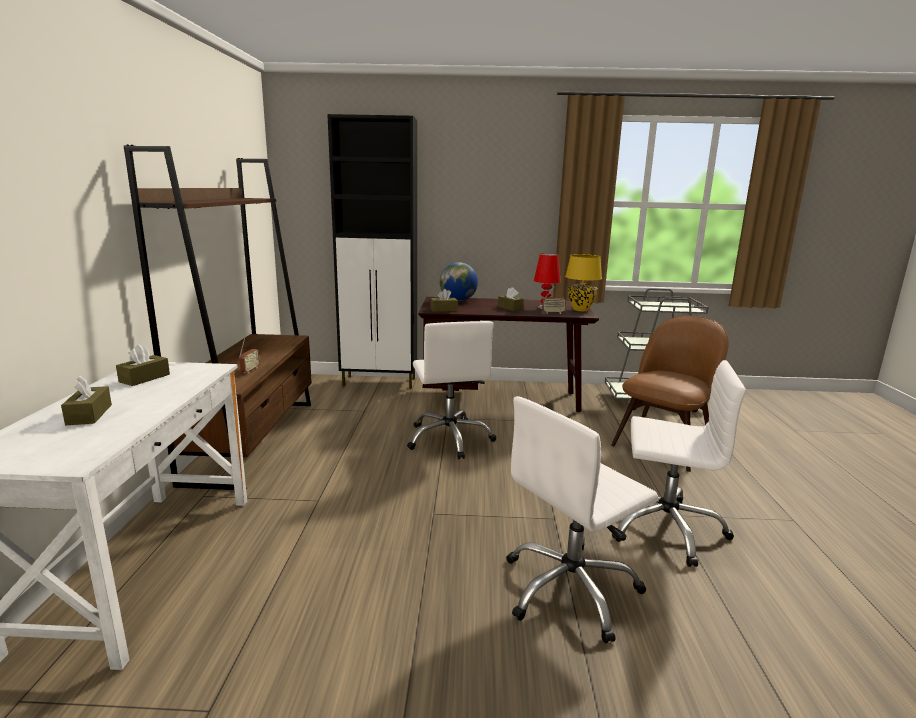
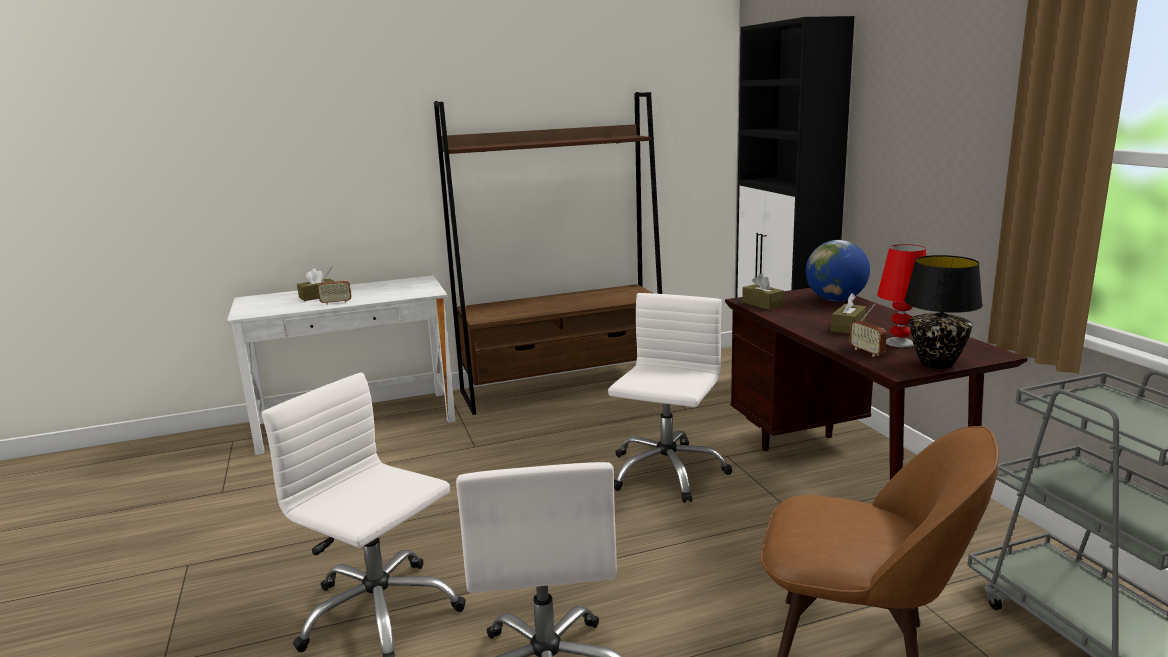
camera: 70 degrees right, 0 degrees up
(144, 378) = (394, 286): brown tissue box -> none
(250, 370) = (529, 311): radio -> radio (336, 303)
(450, 439) = (666, 472): white office chair -> white office chair turned 150 degrees clockwise
(581, 310) = (936, 364): yellow table lamp -> black table lamp

